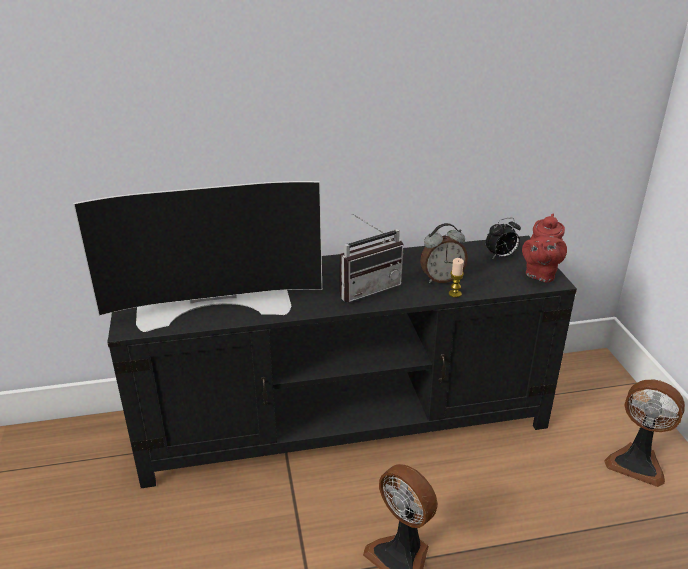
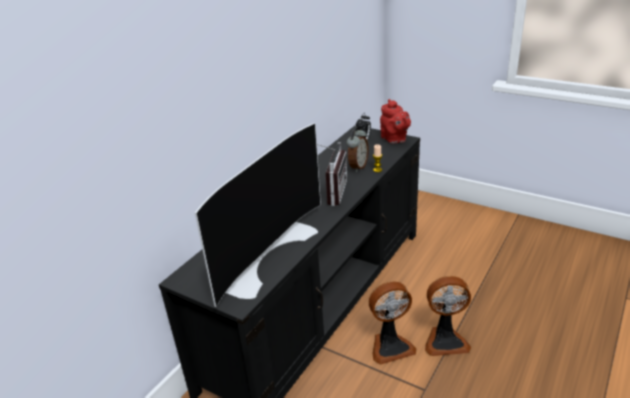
camera: 45 degrees left, 0 degrees up
(637, 462) = (467, 224): fan -> fan (390, 346)

